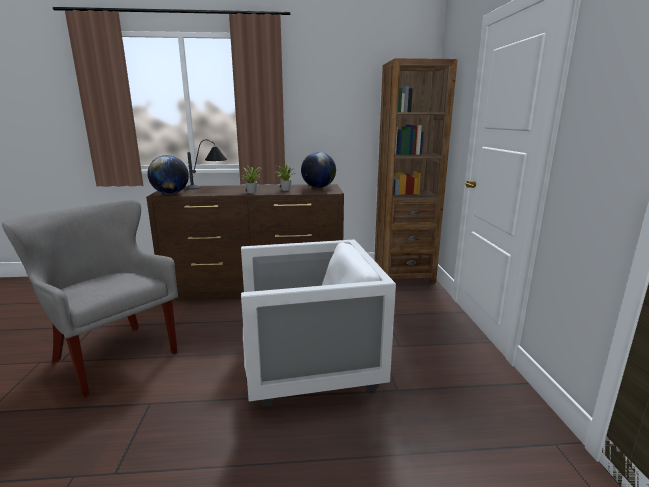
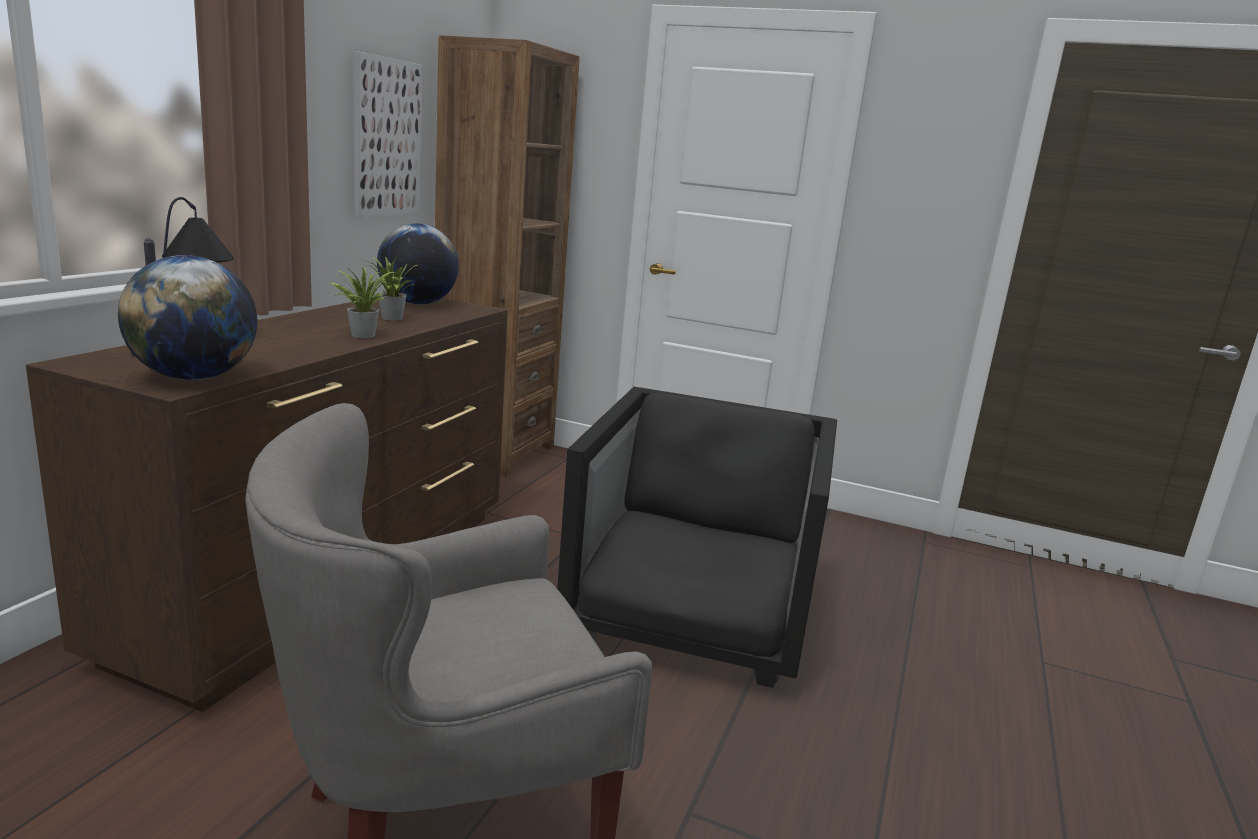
camera: 65 degrees left, 0 degrees up
(309, 365) = (692, 617): white armchair -> black armchair
(348, 116) = (386, 138): none -> picture

